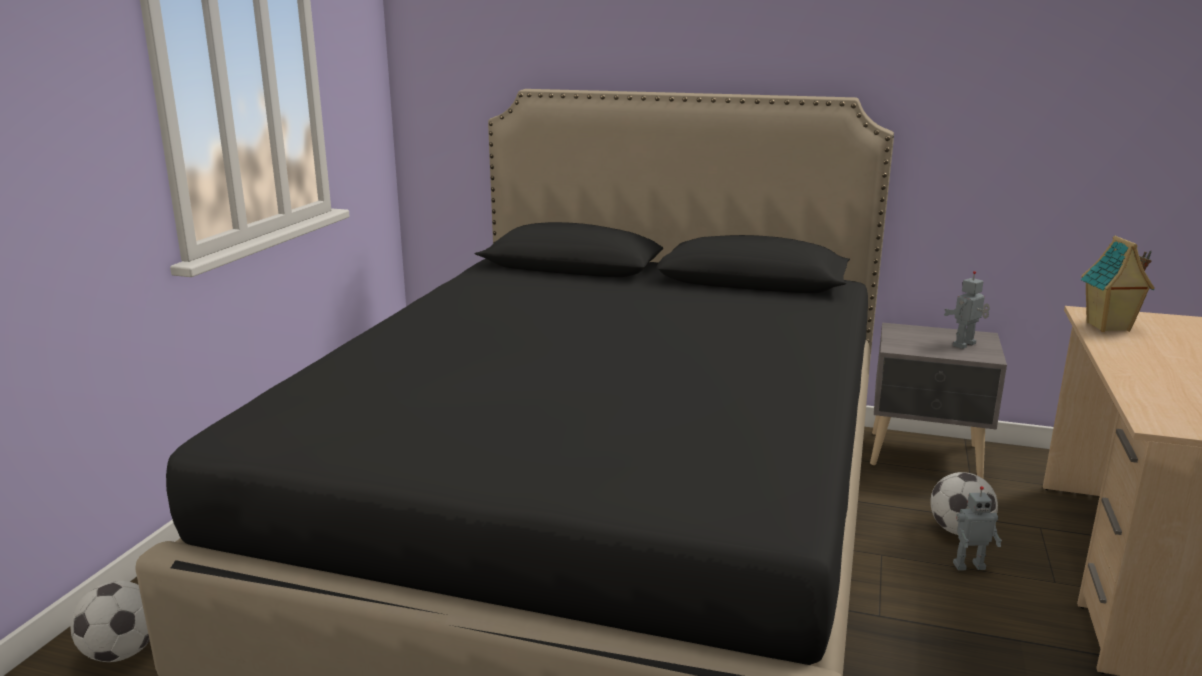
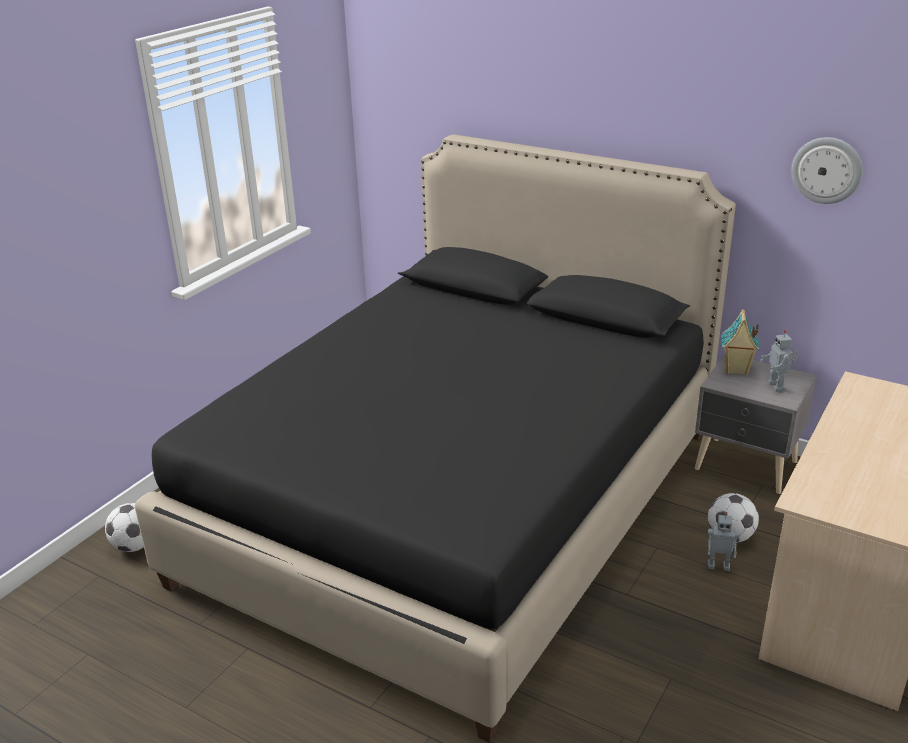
camera: 15 degrees right, 10 degrees up
(965, 345) = (777, 386): toy robot -> toy robot turned 75 degrees counterclockwise
(1001, 79) = (827, 170): none -> wall clock
(1108, 327) = (857, 400): toy house -> toy house (736, 370)

